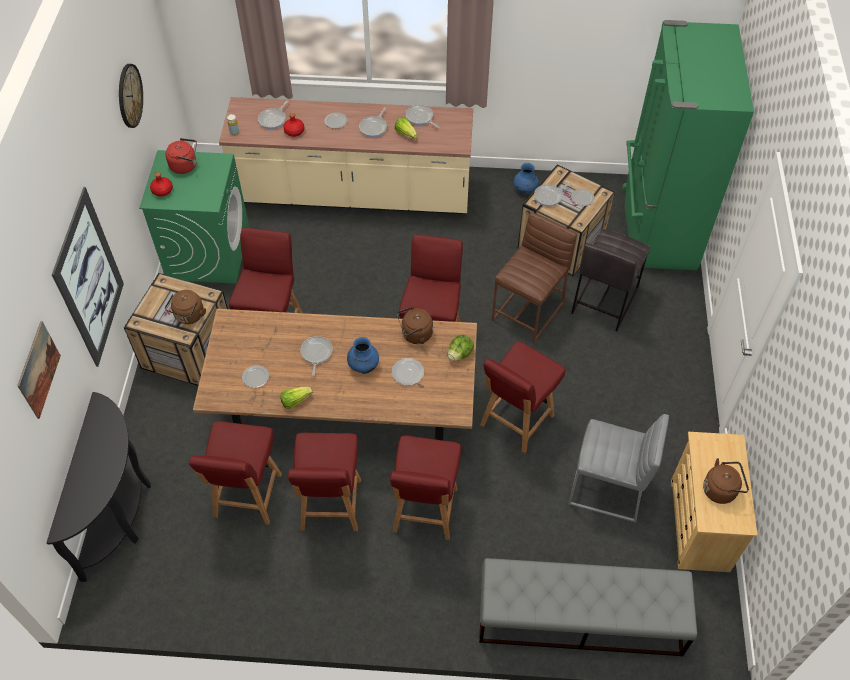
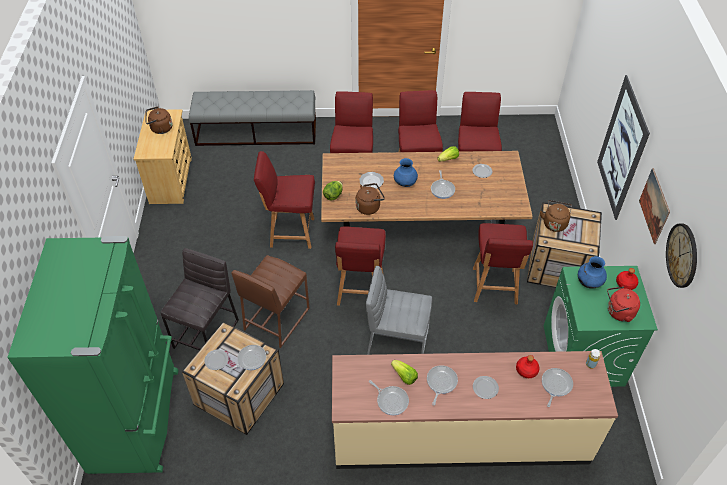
camera: 175 degrees right, 5 degrees down
(39, 370) = (605, 60): picture -> picture (654, 206)
(120, 512) = (552, 163): black console table -> none
(516, 421) = (290, 232): red chair -> red chair turned 120 degrees counterclockwise
(525, 189) = (272, 459): blue vase -> blue vase (589, 283)
(607, 490) = (228, 195): grey stool -> grey stool (397, 345)

